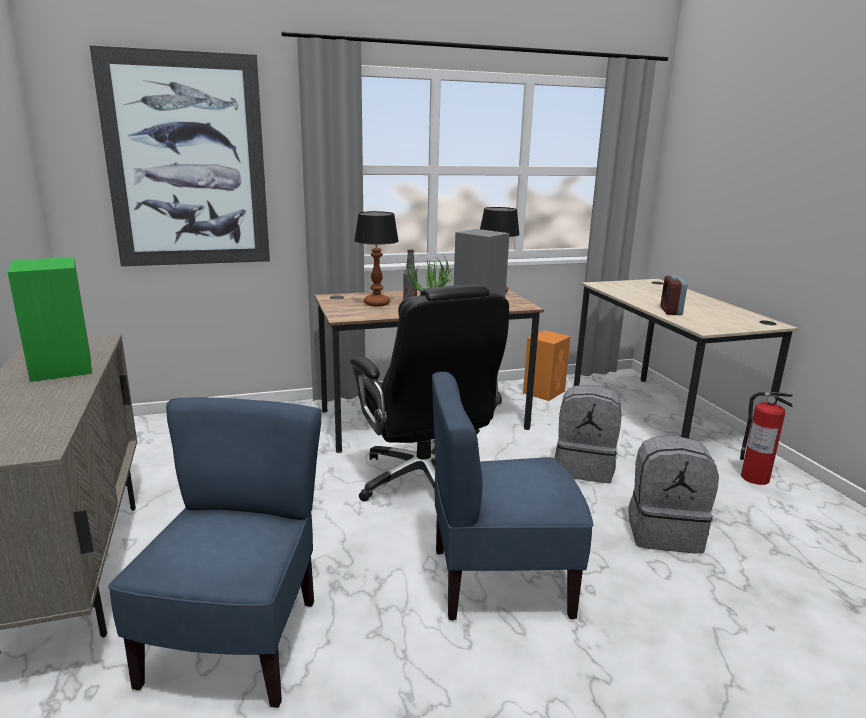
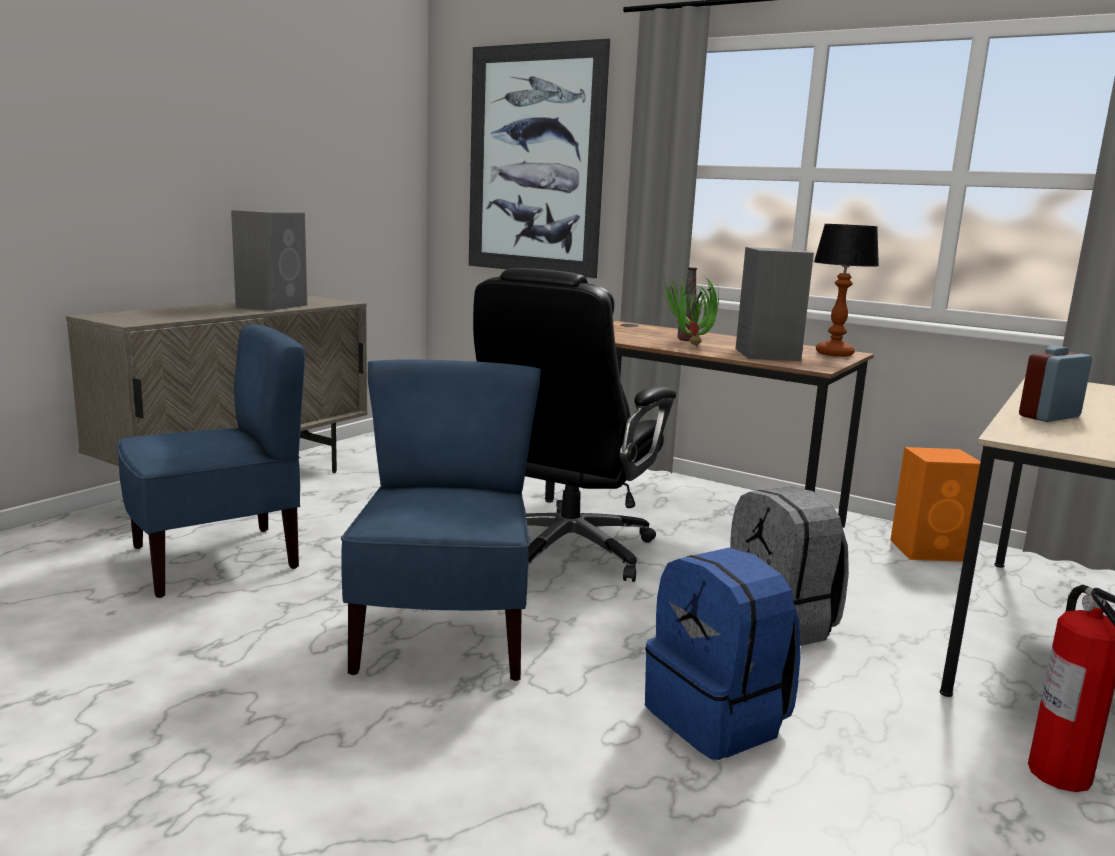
camera: 50 degrees right, 5 degrees down
(61, 367) = (273, 305): green speaker -> grey speaker
(376, 303) = (646, 334): table lamp -> none
(499, 581) = (443, 637): blue chair -> blue chair turned 45 degrees clockwise
(664, 532) = (718, 718): grey backpack -> blue backpack

